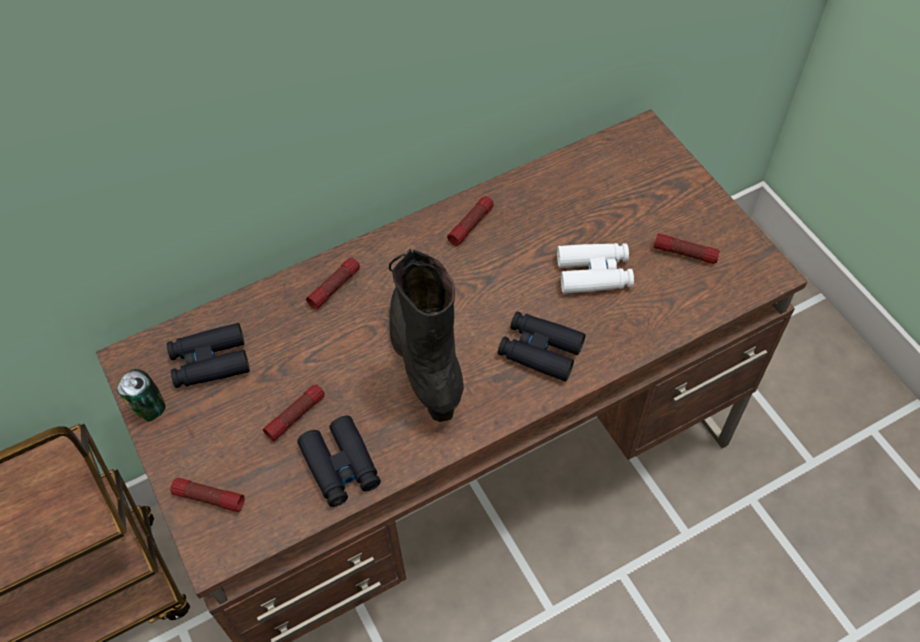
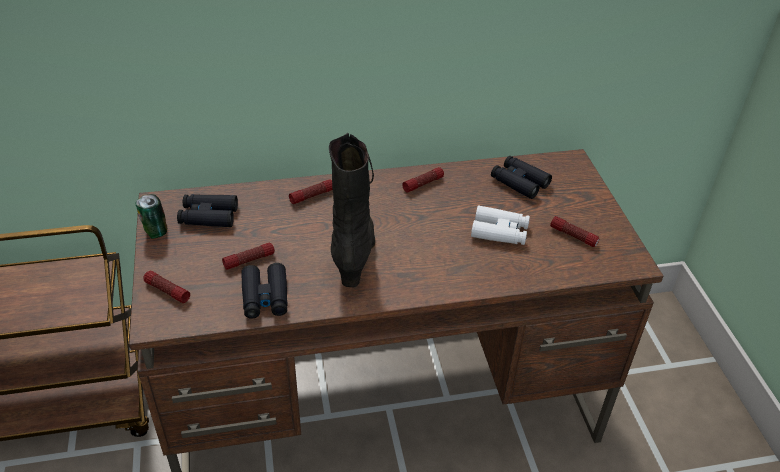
camera: 15 degrees right, 15 degrees down
(540, 350) = (439, 266): black binoculars -> black binoculars (519, 182)

